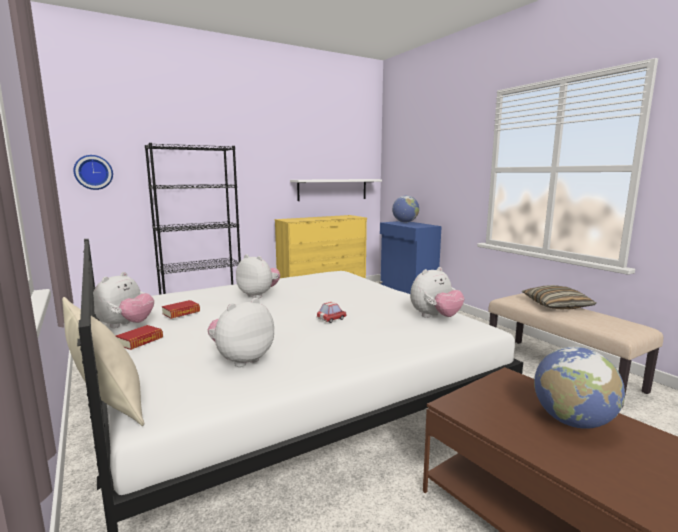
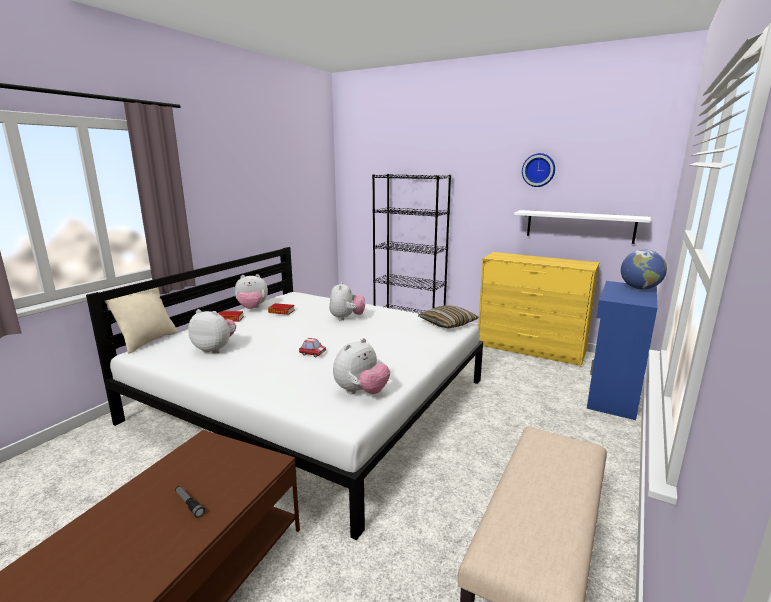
camera: 60 degrees right, 5 degrees up
(93, 172) = (356, 195): wall clock -> wall clock (538, 170)
(435, 317) = (361, 392): plush toy -> plush toy turned 75 degrees counterclockwise
(556, 305) = (556, 477): pillow -> pillow (448, 323)
(572, 421) = (189, 504): globe -> flashlight

